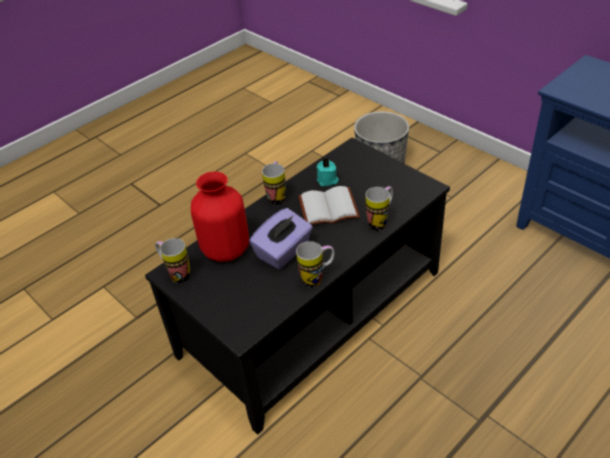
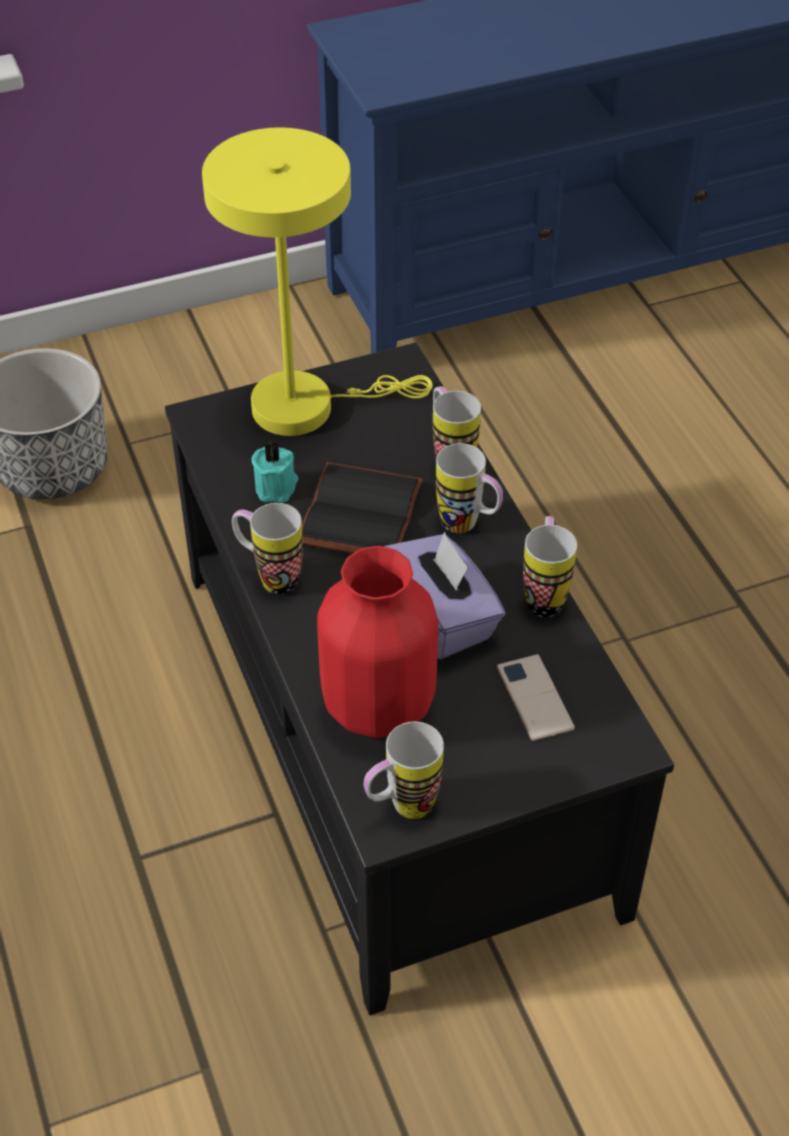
camera: 70 degrees left, 5 degrees up
(253, 295) = (535, 698): none -> phone
(329, 207) = (357, 512): white book -> black book
(343, 241) = (468, 526): none -> mug
(381, 171) = (307, 405): none -> yellow table lamp

